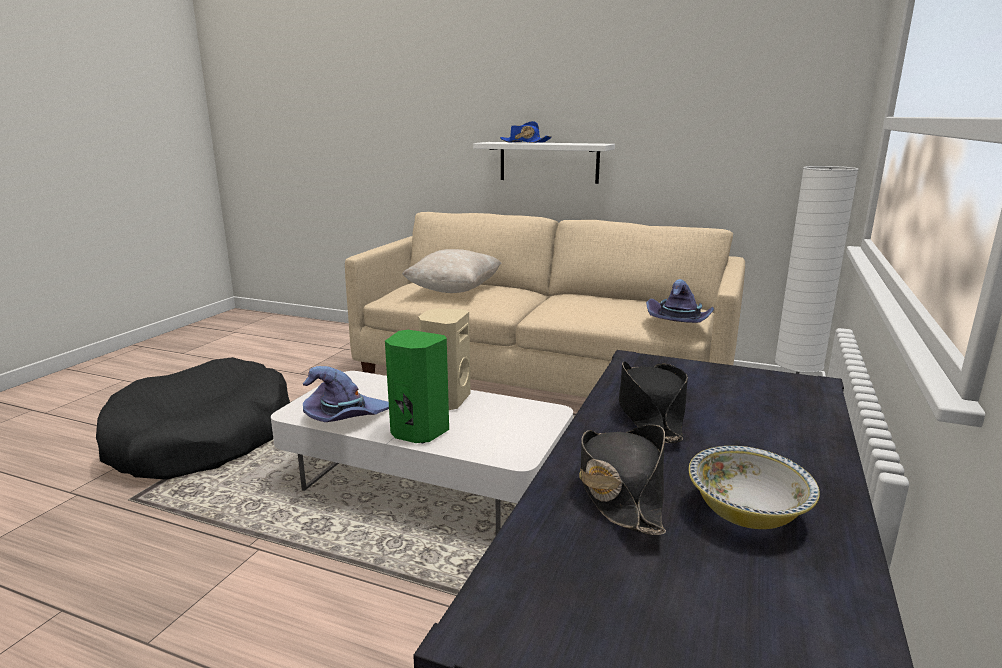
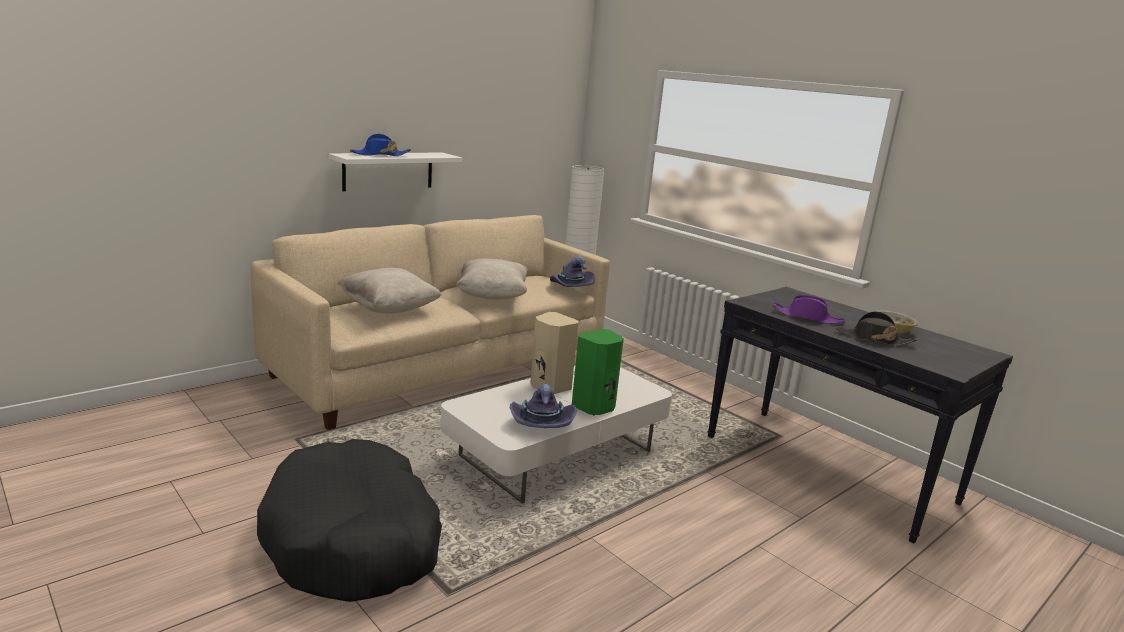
camera: 65 degrees left, 0 degrees up
(568, 306) = (492, 296): none -> beige pillow
(650, 412) = (807, 317): black hat -> purple hat

